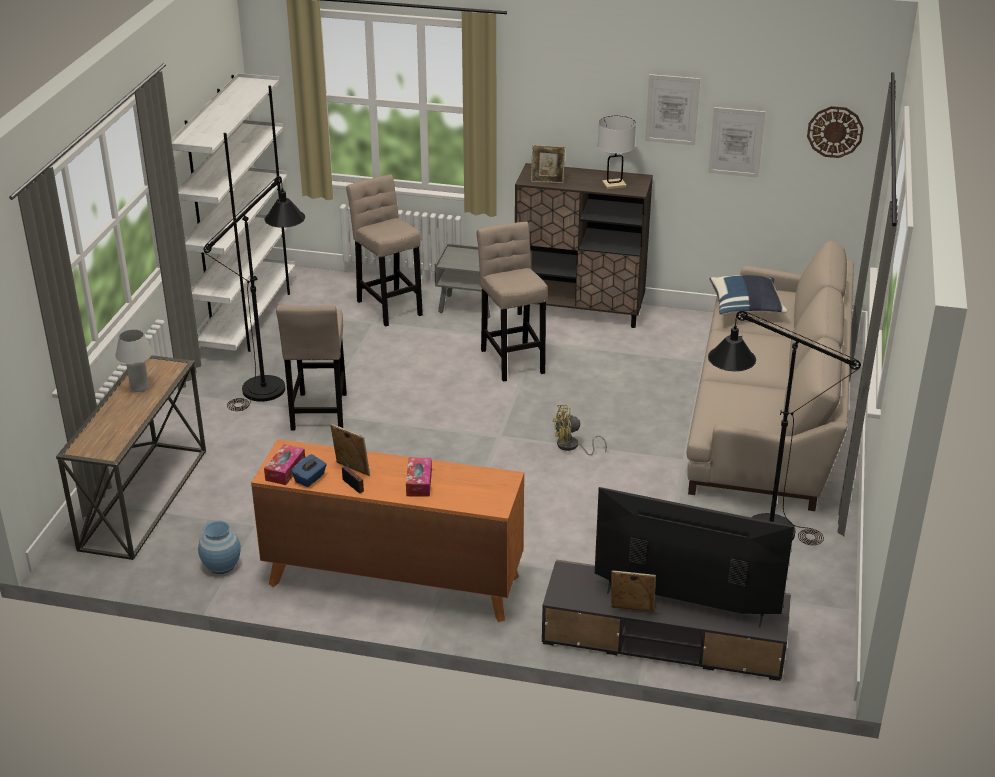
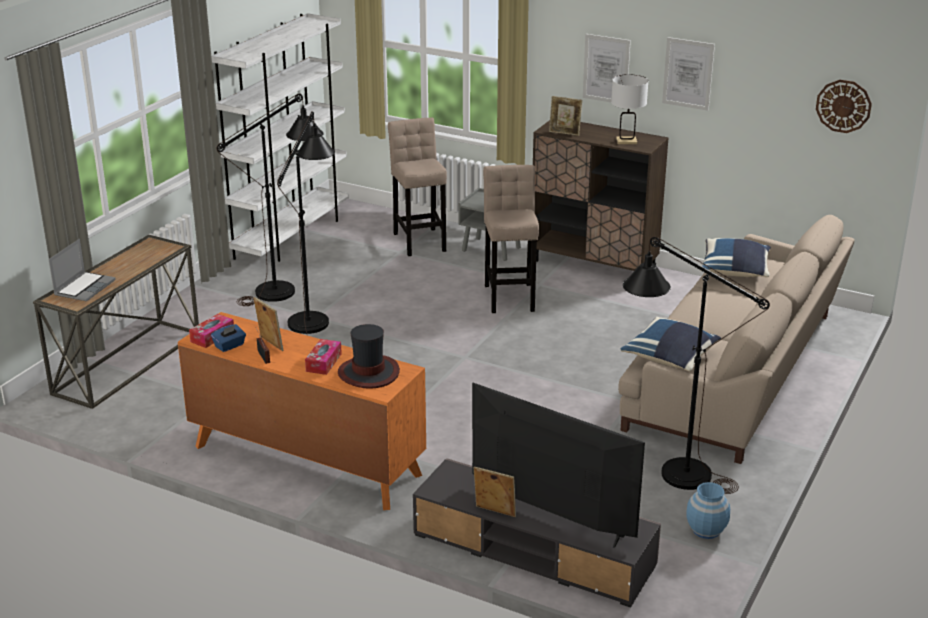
camera: 15 degrees right, 5 degrees down
(105, 430) = (84, 287): none -> laptop
(139, 387) = (133, 259): white table lamp -> none
(221, 565) = (163, 424): blue vase -> blue vase (706, 530)
(319, 414) = (312, 318): beige stool -> black floor lamp
(471, 487) = (369, 373): none -> hat
(572, 447) = (528, 375): yellow fan -> none
(730, 416) = (670, 358): none -> blue pillow
(736, 142) = (748, 110): picture -> picture (606, 69)

